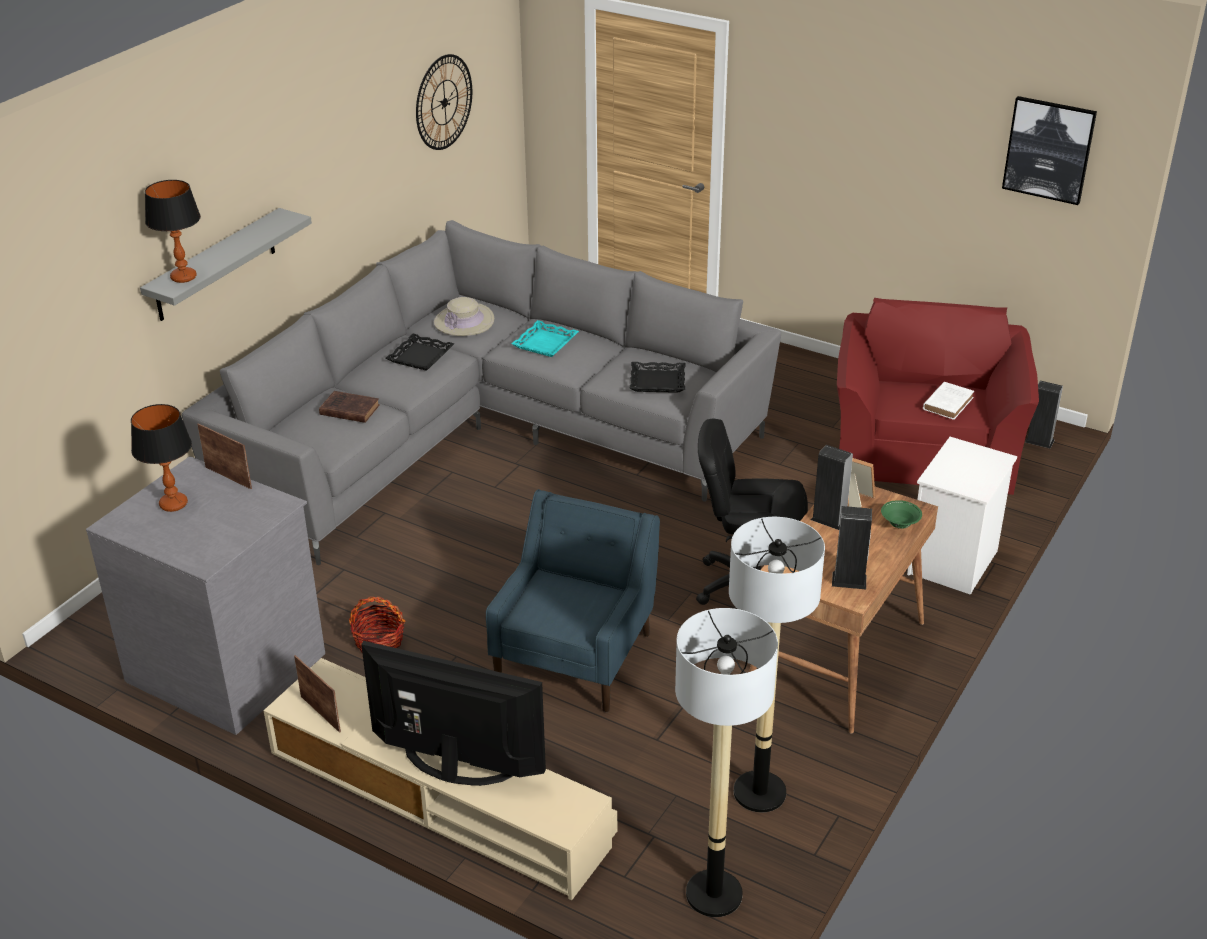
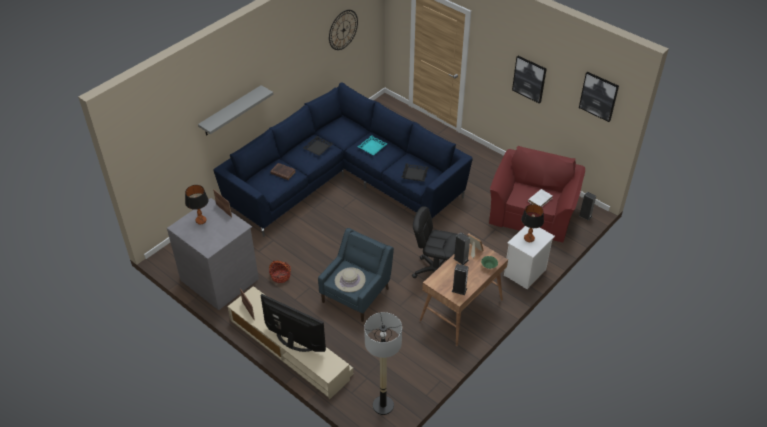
camera: 10 degrees right, 10 degrees up
(184, 277) = (216, 120): table lamp -> table lamp (529, 238)
(464, 321) = (340, 130): beige hat -> beige hat (350, 280)
(484, 436) = (344, 181): grey sofa -> blue sofa
(759, 792) = (412, 366): floor lamp -> none
(877, 150) = (529, 79): none -> picture

